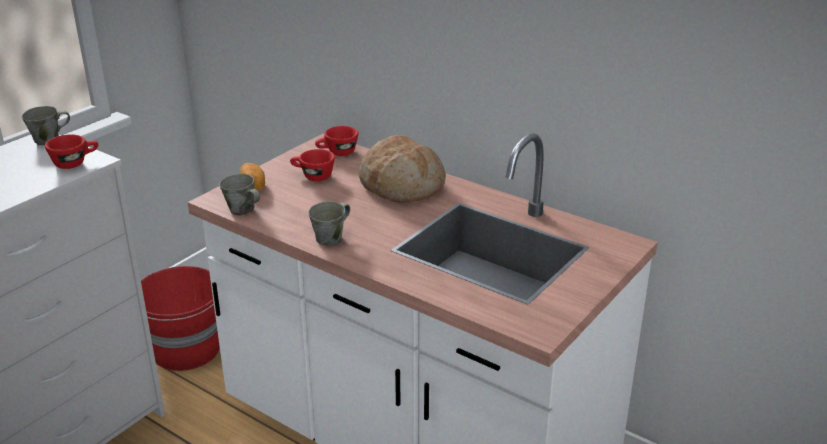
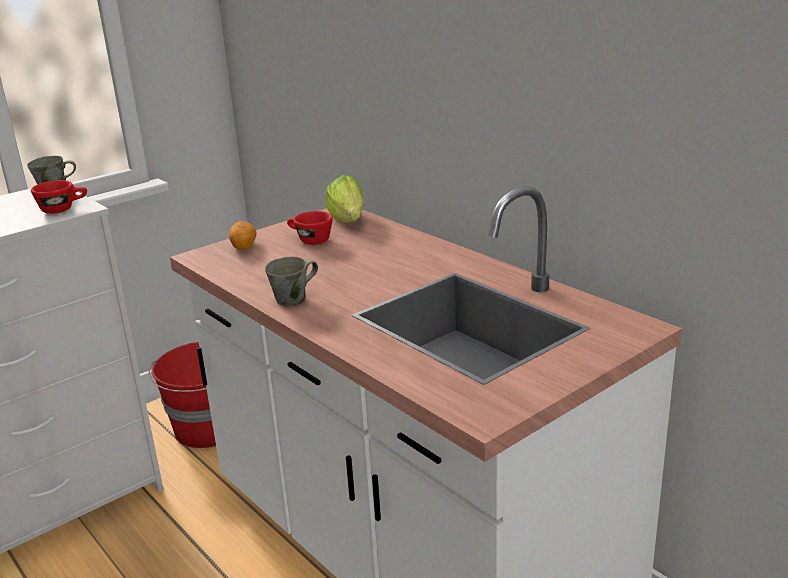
camera: 15 degrees right, 5 degrees down
(242, 210) = (218, 267): grey mug -> none
(337, 153) = (348, 220): red cup -> lettuce
(402, 186) = (399, 253): bread -> none

